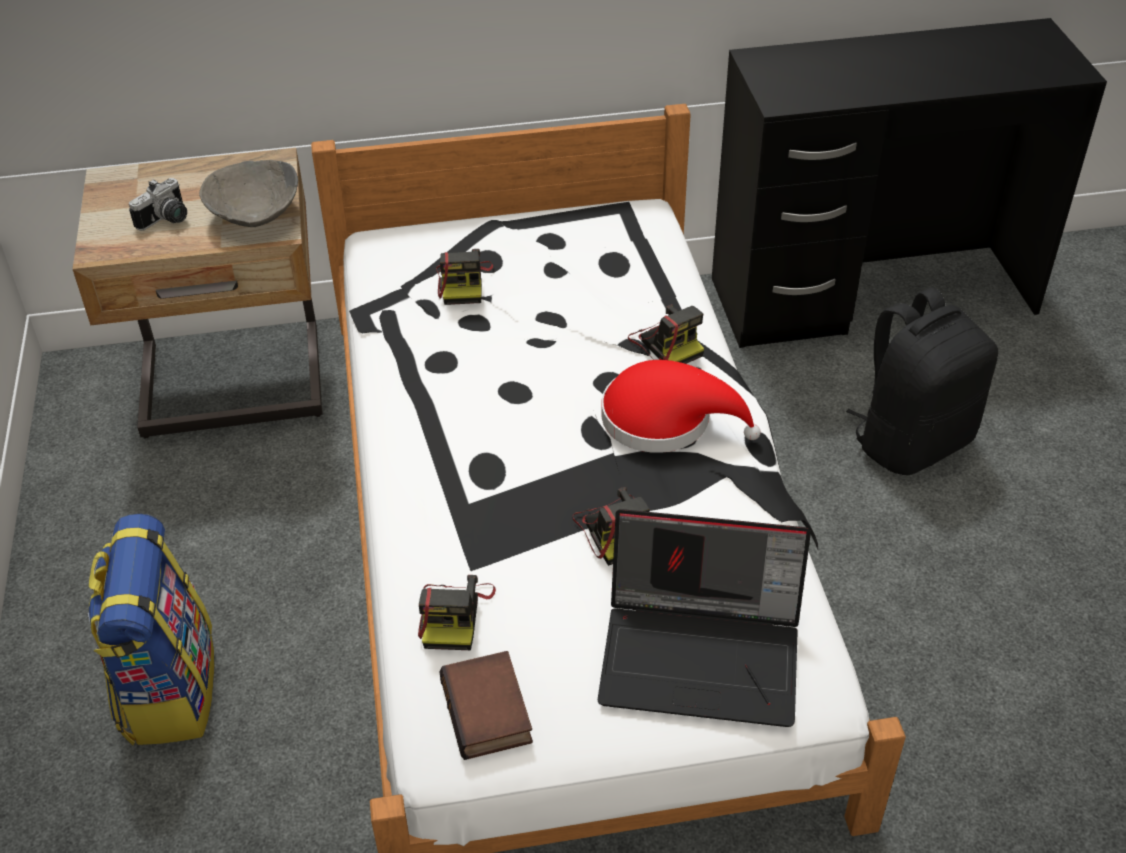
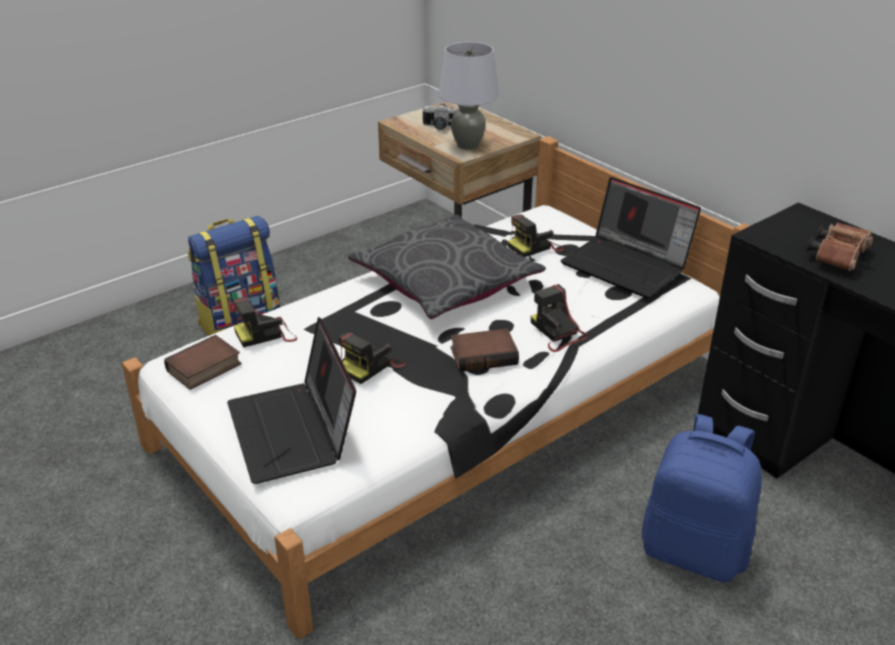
camera: 60 degrees right, 10 degrees down
(256, 216) = (468, 145): grey bowl -> grey table lamp
(470, 391) = (445, 281): none -> grey pillow
(570, 232) = (627, 265): none -> laptop
(666, 343) = (557, 333): camera -> camera turned 120 degrees clockwise
(666, 420) = (484, 354): red hat -> book
(855, 79) = (838, 256): none -> brown binoculars
(911, 440) = (694, 550): black backpack -> blue backpack

